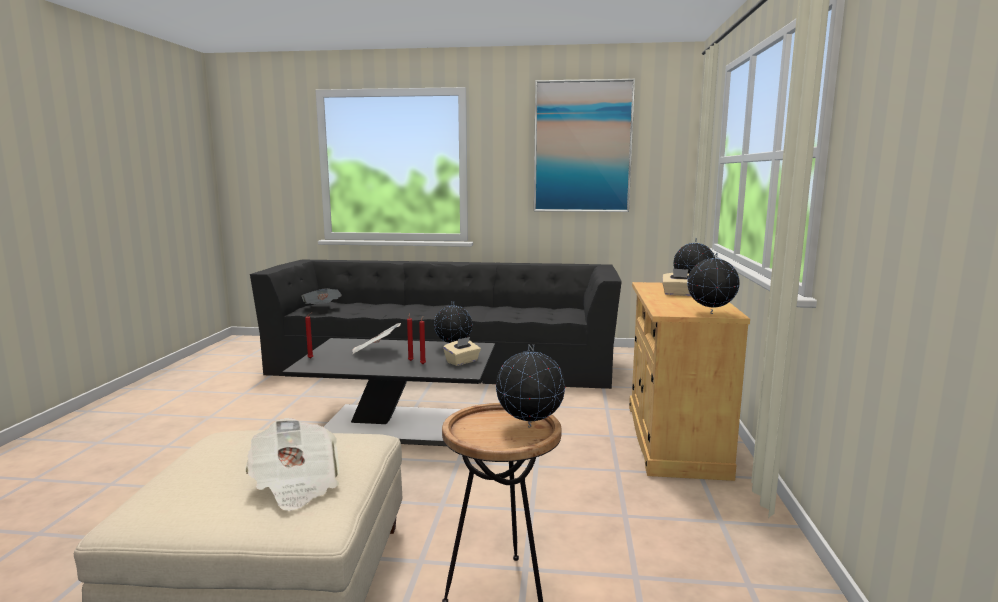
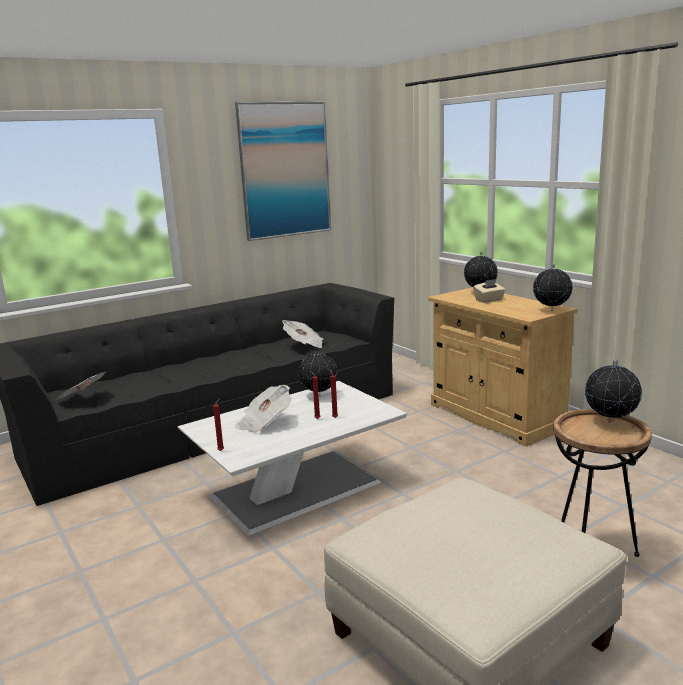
camera: 40 degrees left, 5 degrees up
(296, 485) = (520, 533): newspaper -> newspaper (304, 345)
(400, 424) = (298, 488): black coffee table -> white coffee table
(462, 362) = (359, 404): beige tissue box -> none

